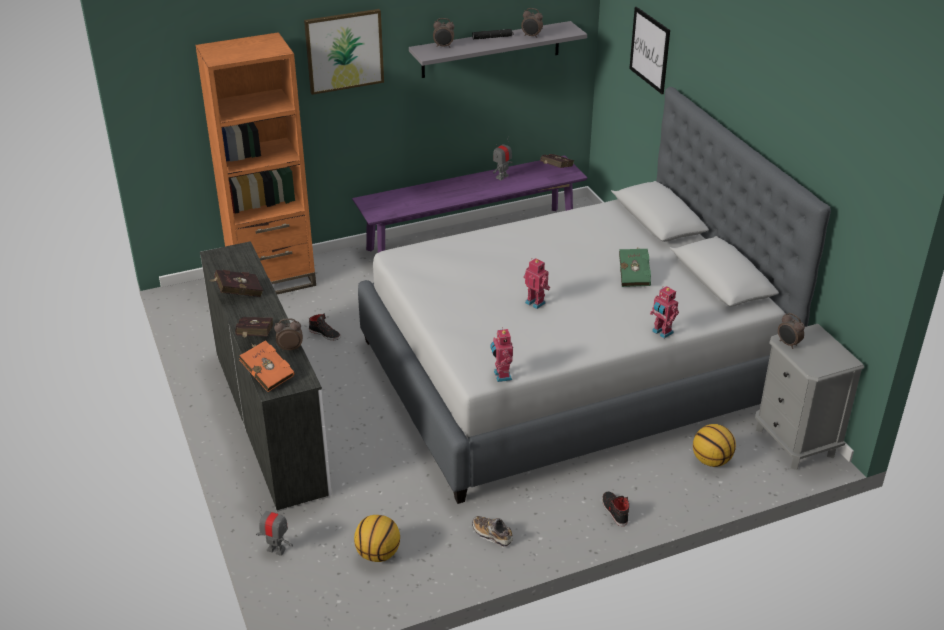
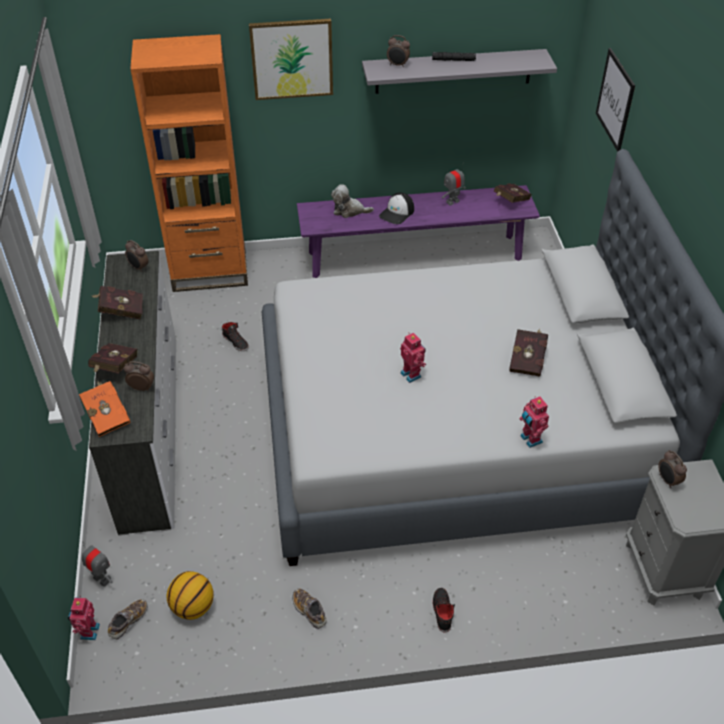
camera: 15 degrees right, 10 degrees up
(319, 578) = (128, 621): none -> shoe
(406, 197) = (349, 210): none -> plush toy
(454, 193) = (397, 213): none -> cap
(501, 376) = (340, 461): toy robot -> toy robot (88, 631)
(531, 36) = (495, 64): alarm clock -> alarm clock (138, 268)
(634, 276) = (528, 360): green book -> red book
(711, 461) = (565, 573): basketball -> none

